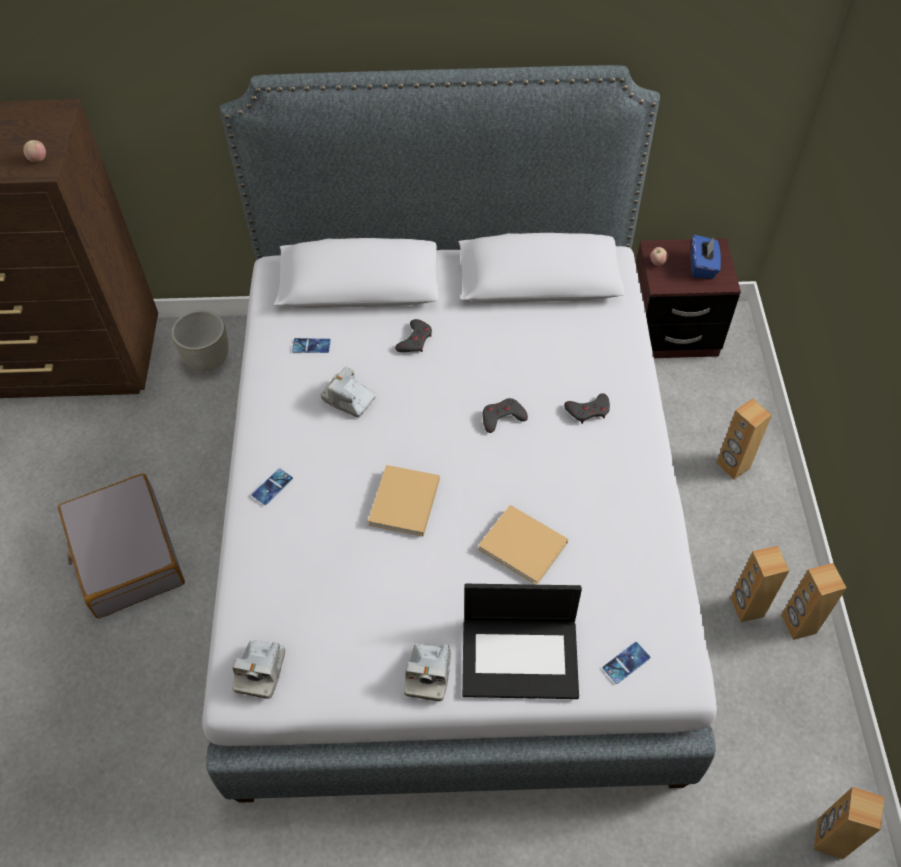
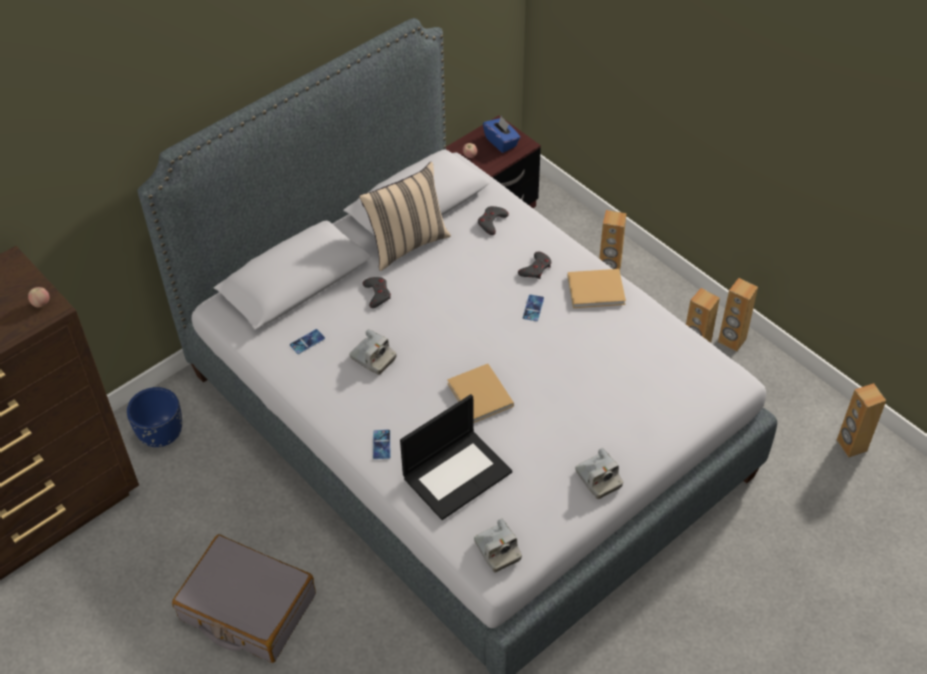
camera: 40 degrees left, 5 degrees down
(208, 360) = (161, 435): grey planter -> blue planter
(349, 399) = (373, 358): camera -> camera turned 135 degrees counterclockwise
(490, 309) = (406, 244): none -> beige pillow
(502, 417) = (487, 306): grey game controller -> grey game controller (491, 222)
(521, 657) = (640, 432): laptop -> laptop (457, 473)
(525, 547) = (580, 372): beige book -> beige book (598, 290)
(626, 663) = (699, 394): phone -> phone (533, 308)

